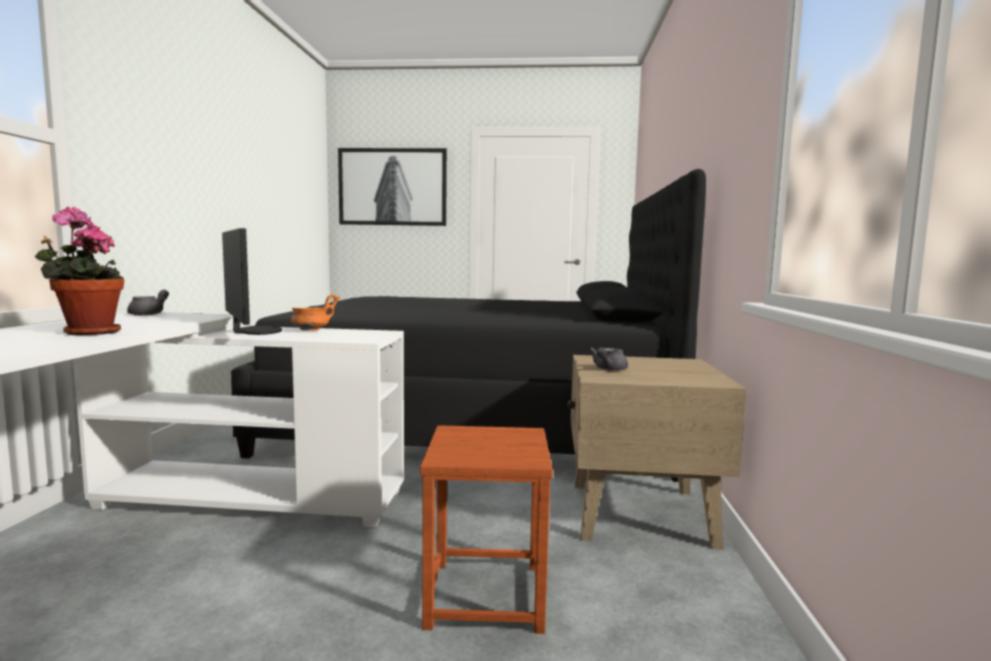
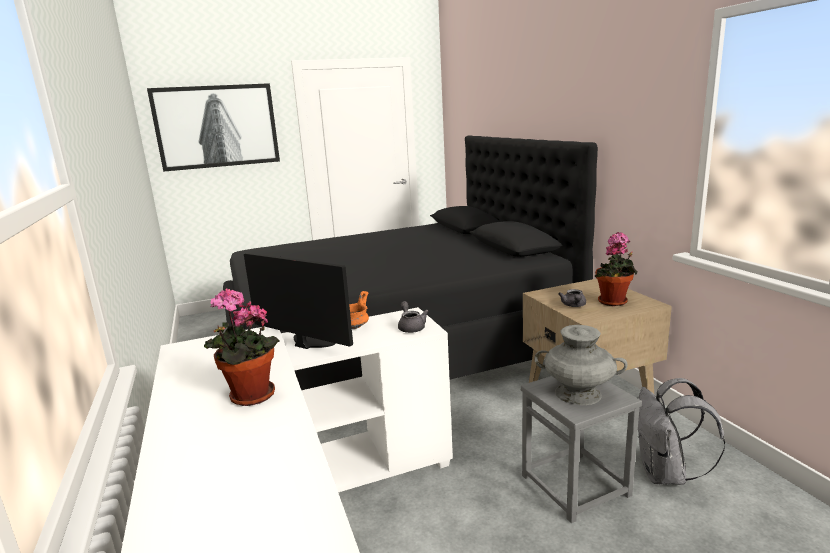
camera: 25 degrees left, 10 degrees up
(150, 314) = (191, 348): grey teapot -> grey teapot (411, 327)
(484, 445) = (578, 394): none -> grey vase
(487, 595) = (576, 485): brown stool -> grey stool
(629, 629) = (665, 474): none -> grey backpack
(667, 375) = (614, 302): none -> potted plant

